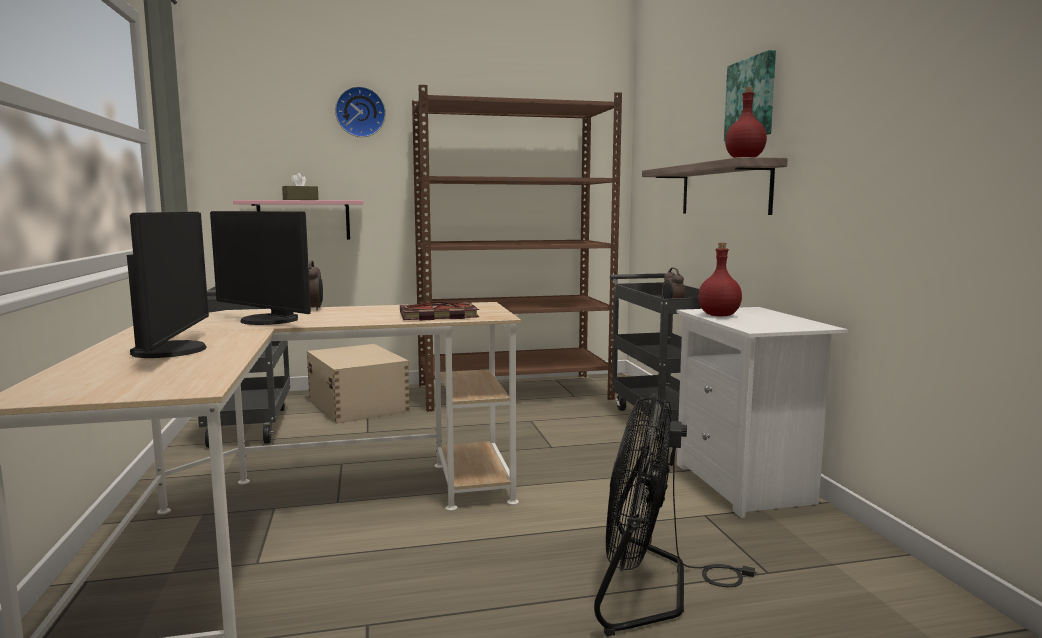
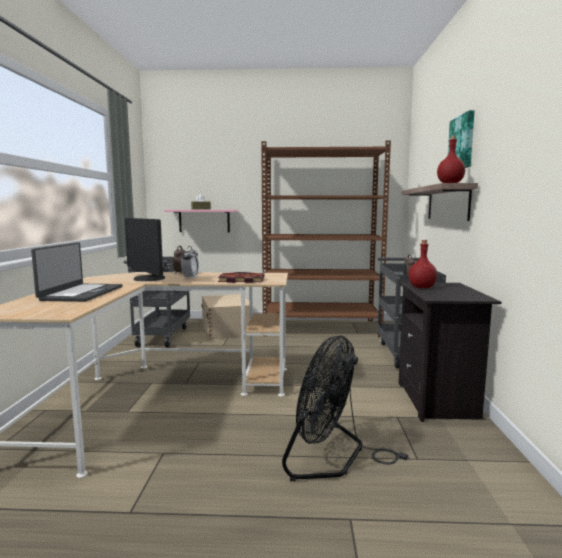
camera: 15 degrees right, 0 degrees up
(173, 350) = (81, 293): monitor -> laptop
(345, 316) = (190, 278): none -> alarm clock
(360, 112) = (237, 158): wall clock -> none
(747, 485) = (438, 401): white nightstand -> black nightstand

